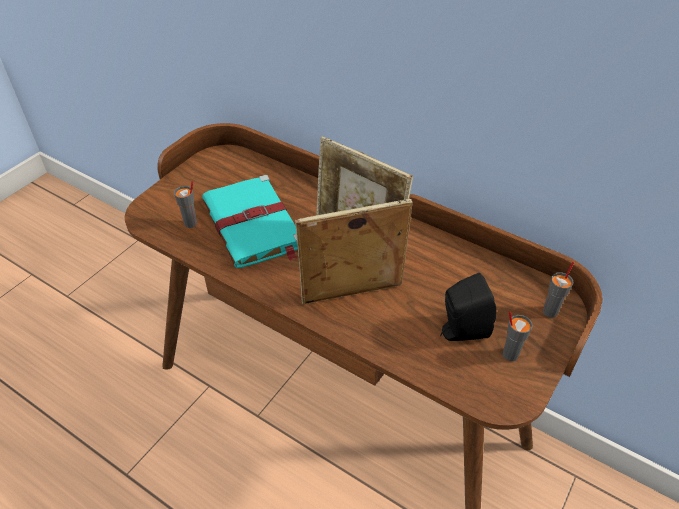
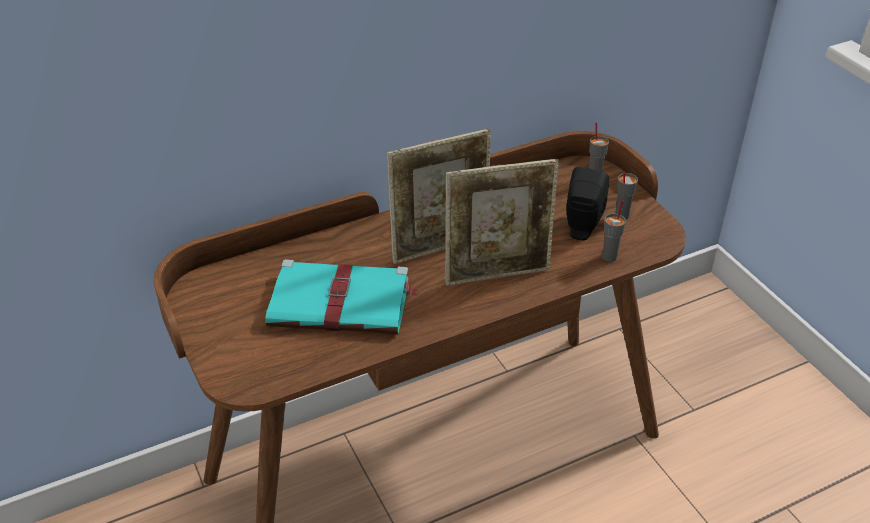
camera: 60 degrees left, 5 degrees down
(191, 223) = (294, 349): grey cup -> grey cup (610, 257)
(352, 297) = (497, 273): picture frame -> picture frame turned 120 degrees counterclockwise

